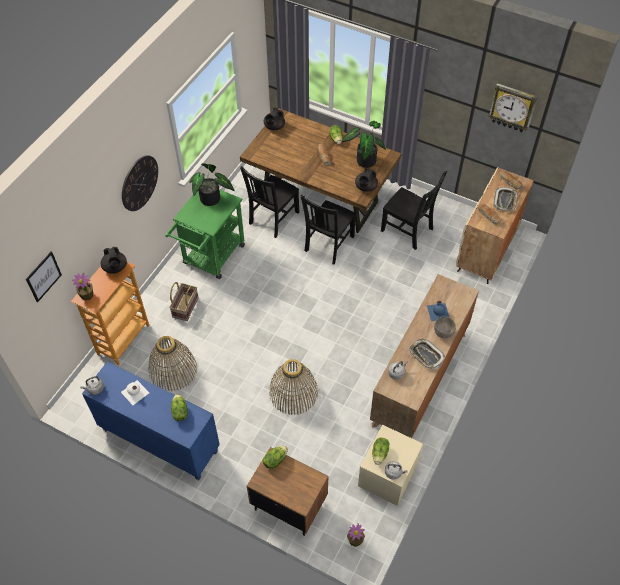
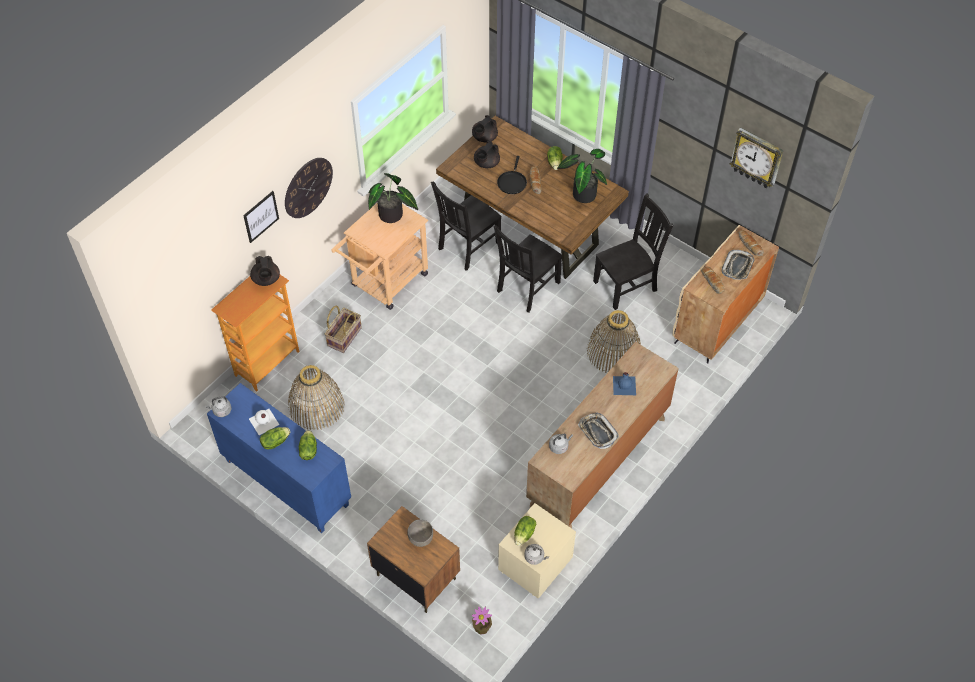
camera: 10 degrees right, 0 degrees up
(43, 276) = (183, 278): picture -> picture (261, 216)
(87, 295) = (230, 306): potted plant -> none
(211, 258) = (385, 284): green cart -> beige cart
(275, 460) = (404, 520): lettuce -> lettuce (275, 442)
(293, 393) = (448, 454): basket -> basket (613, 352)
(305, 159) = (512, 182): none -> black frying pan
(365, 187) = (576, 227): black teapot -> black teapot (486, 163)
(408, 230) = (627, 285): black chair -> black chair turned 75 degrees counterclockwise
(443, 333) = (624, 410): grey bowl -> grey bowl (421, 539)

